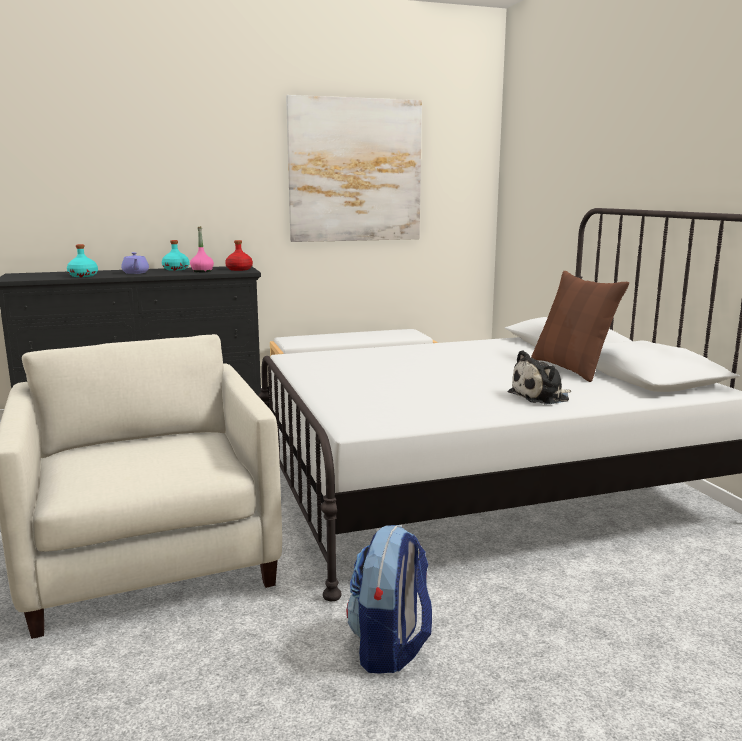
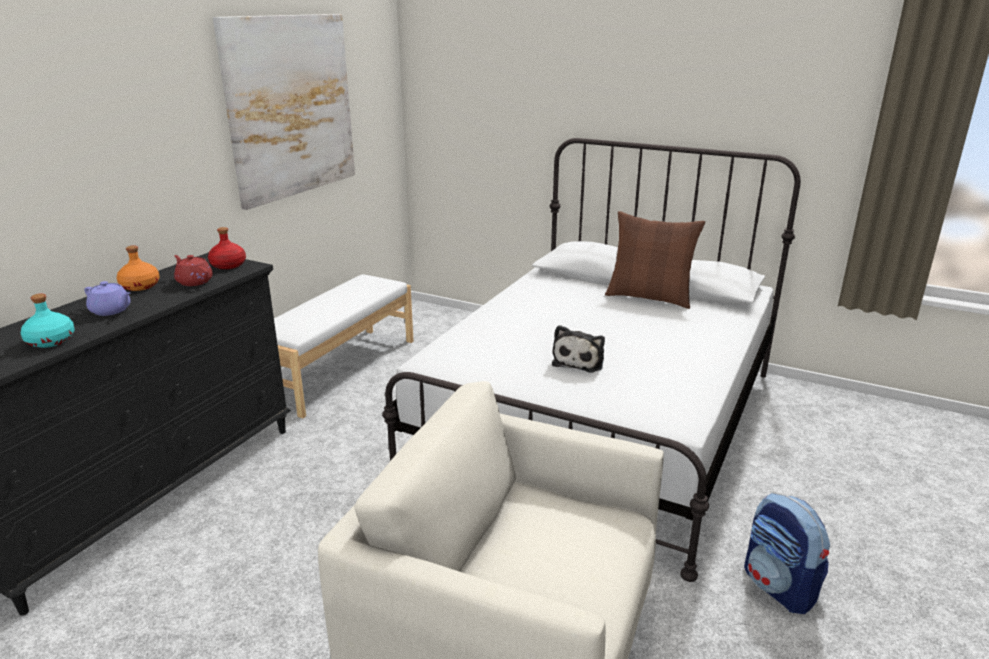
camera: 45 degrees left, 10 degrees up
(176, 269) = (140, 286): turquoise bottle -> orange bottle
(202, 271) = (194, 281): pink bottle -> red teapot
(541, 397) = (700, 337): plush toy -> plush toy (579, 361)

